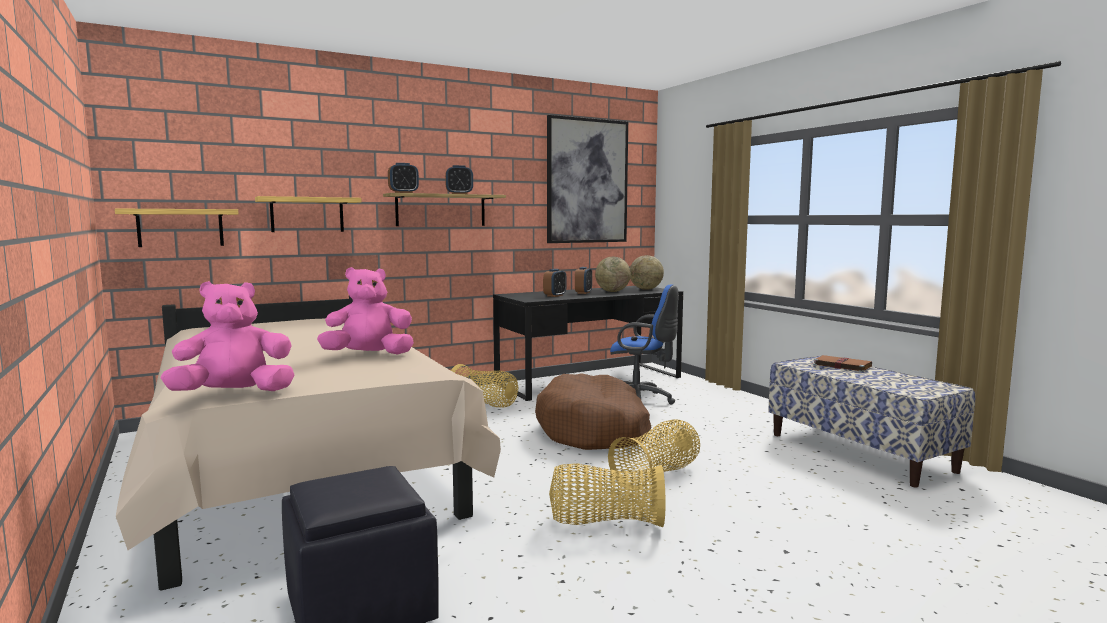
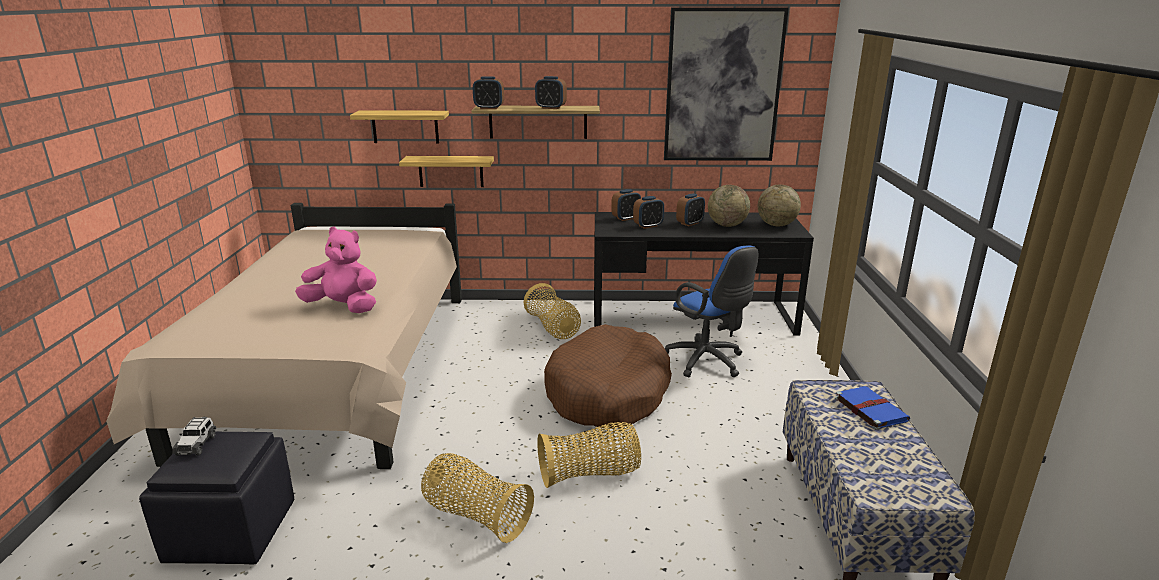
camera: 30 degrees right, 15 degrees up
(180, 227) = (302, 138): shelf -> shelf (451, 171)
(234, 394) = (188, 345): pink plush toy -> none
(326, 486) = (197, 444): none -> toy car
(527, 294) = (626, 218): none -> alarm clock
(841, 365) = (869, 409): brown book -> blue book

